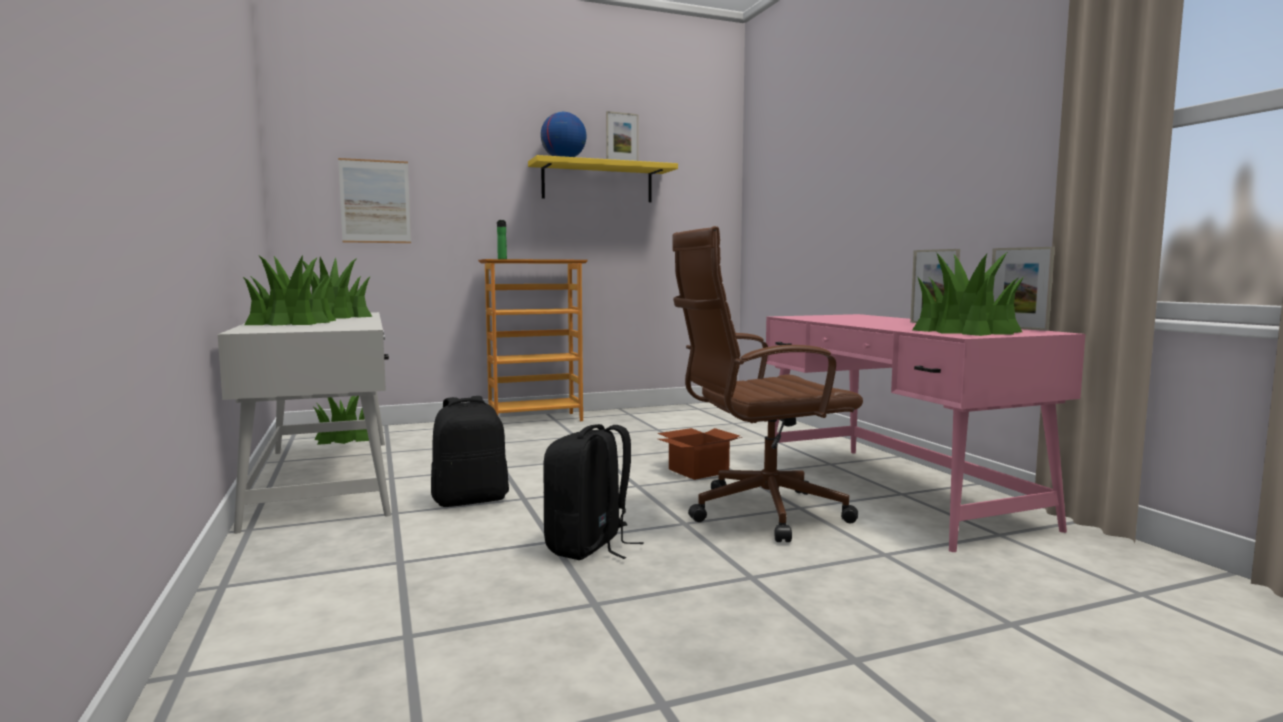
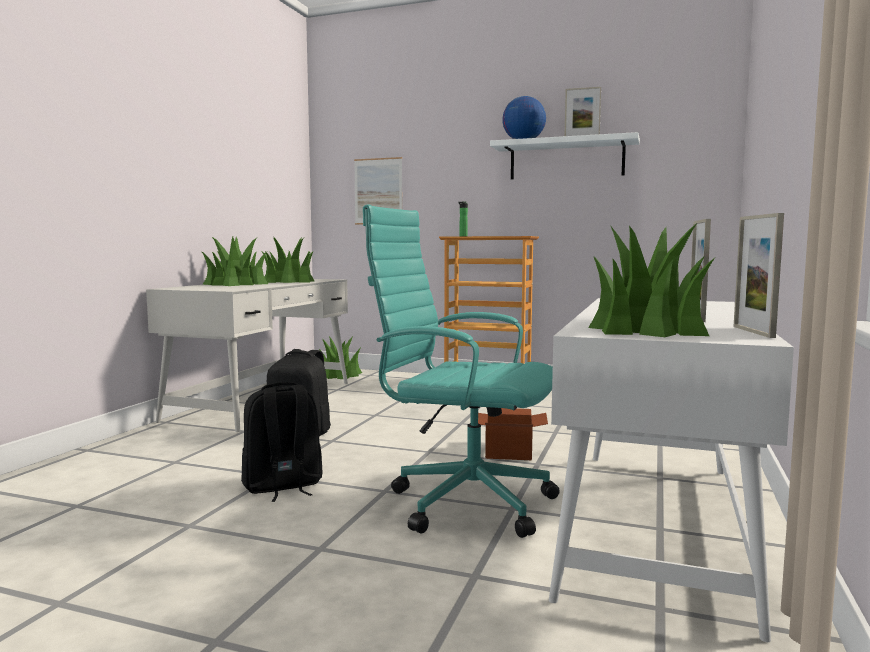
camera: 40 degrees right, 0 degrees up
(597, 182) = (566, 160): yellow shelf -> white shelf
(760, 513) = (463, 502): brown office chair -> turquoise office chair
(892, 491) = (654, 523): pink desk -> white desk

